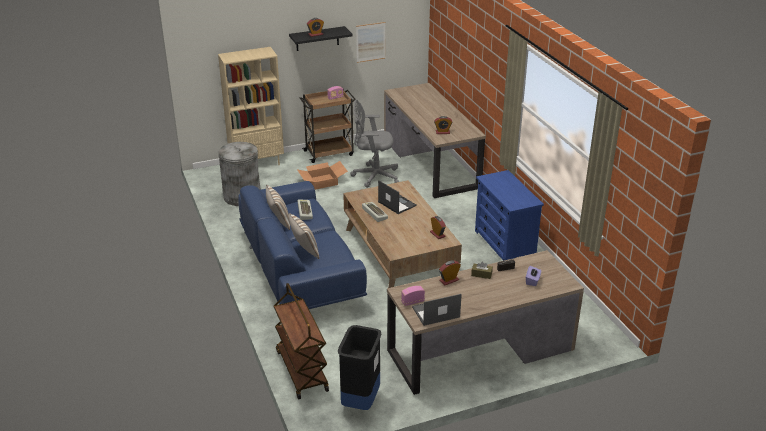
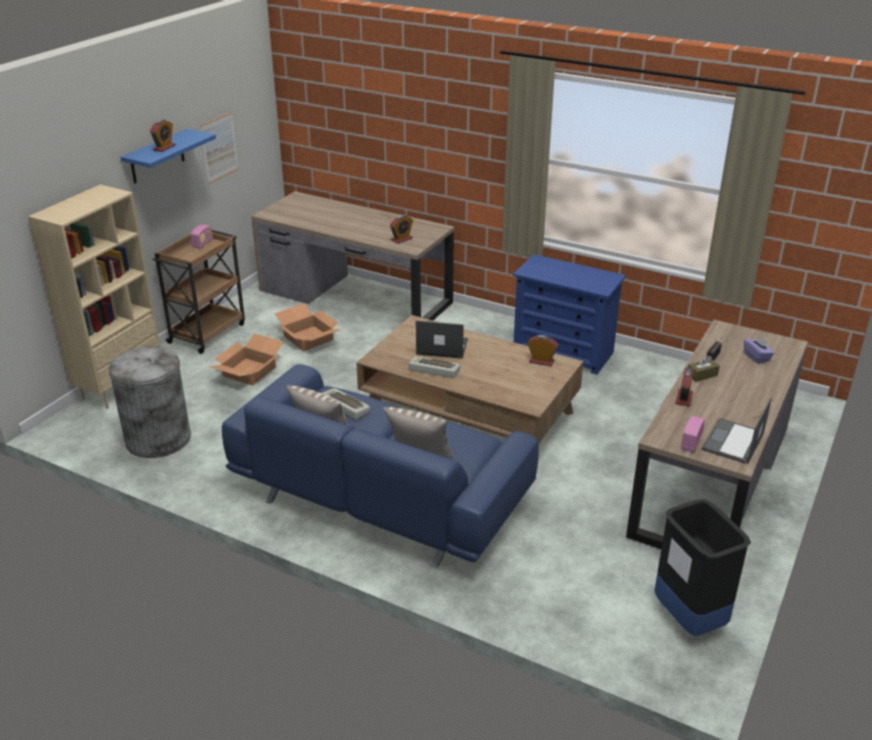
camera: 40 degrees left, 0 degrees up
(301, 370) = (569, 626): brown cart -> none
(317, 38) = (157, 157): black shelf -> blue shelf
(374, 176) = (307, 338): grey office chair -> cardboard box

